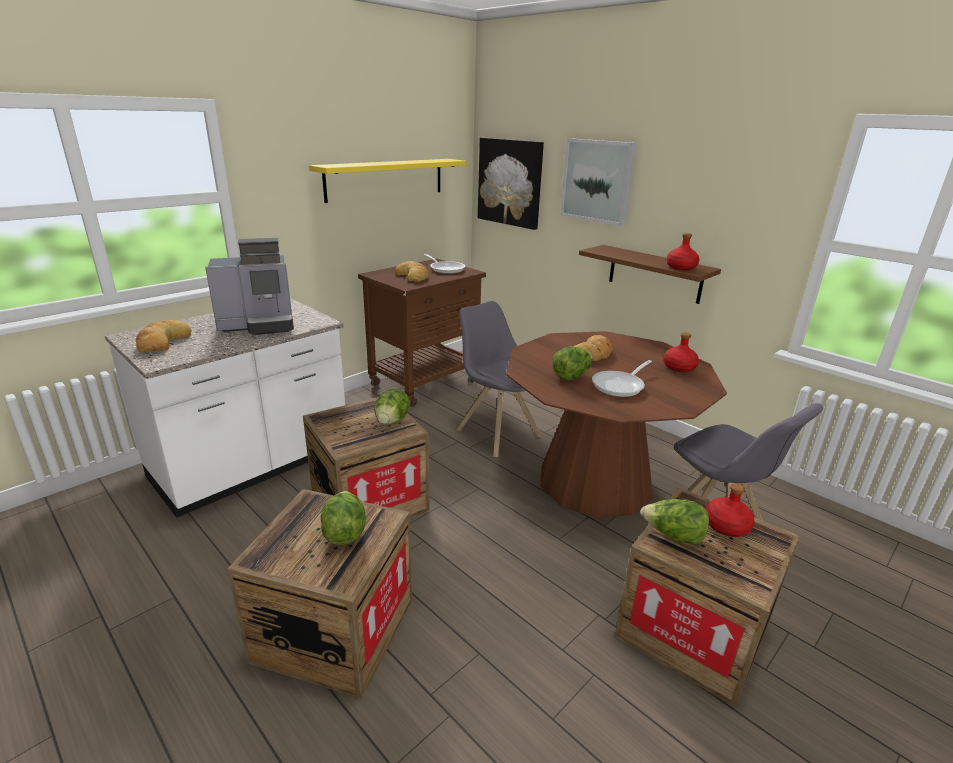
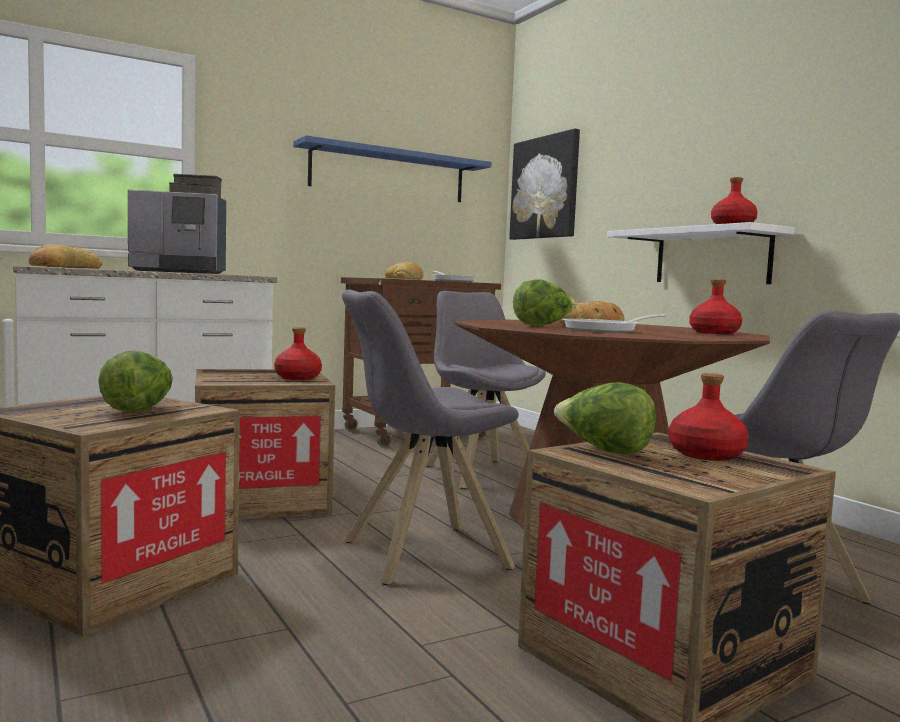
camera: 15 degrees right, 20 degrees down
(385, 179) = (388, 174): yellow shelf -> blue shelf
(392, 421) = (298, 377): lettuce -> red bottle
(513, 547) = (424, 554): none -> grey chair
(597, 181) = (638, 157): picture -> none
(655, 274) = (711, 257): brown shelf -> white shelf

